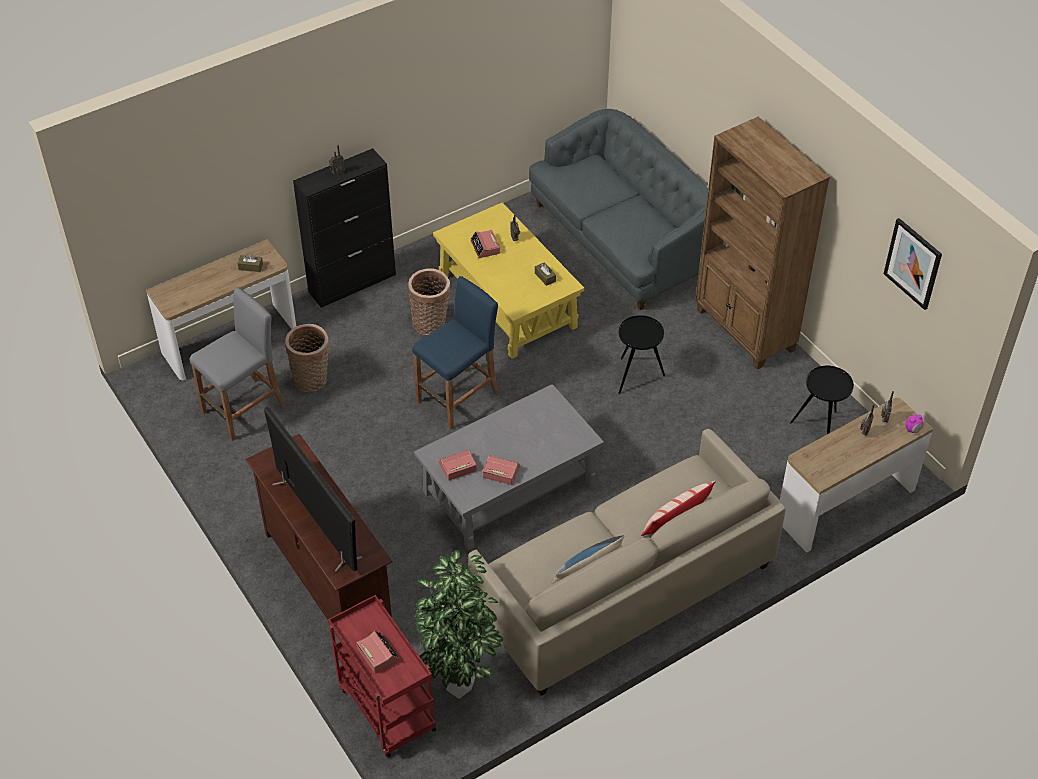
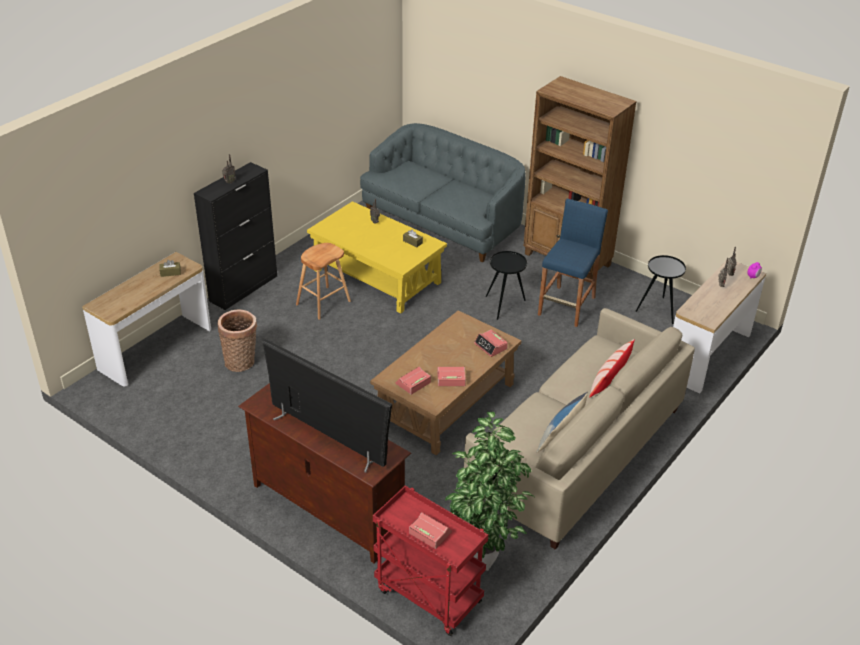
camera: 20 degrees left, 10 degrees down
(244, 409) = (191, 396): grey stool -> none
(431, 324) = (323, 303): basket -> brown stool
(458, 398) = (371, 349): blue stool -> blue stool (567, 306)
(485, 247) = (354, 231): alarm clock -> alarm clock (491, 346)
(509, 488) = (446, 403): grey coffee table -> brown coffee table
(913, 263) = (723, 146): picture -> none

